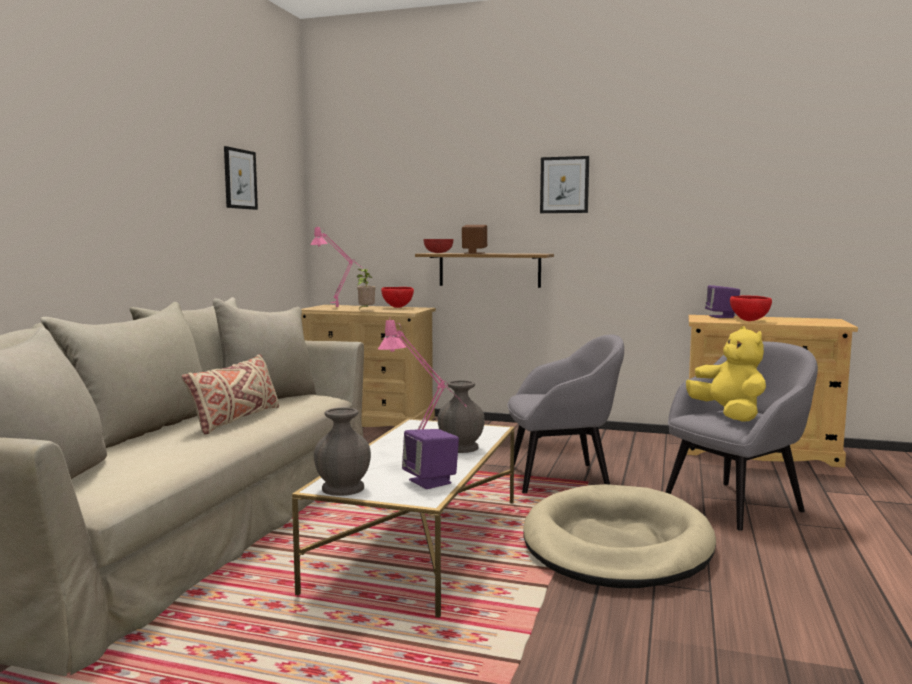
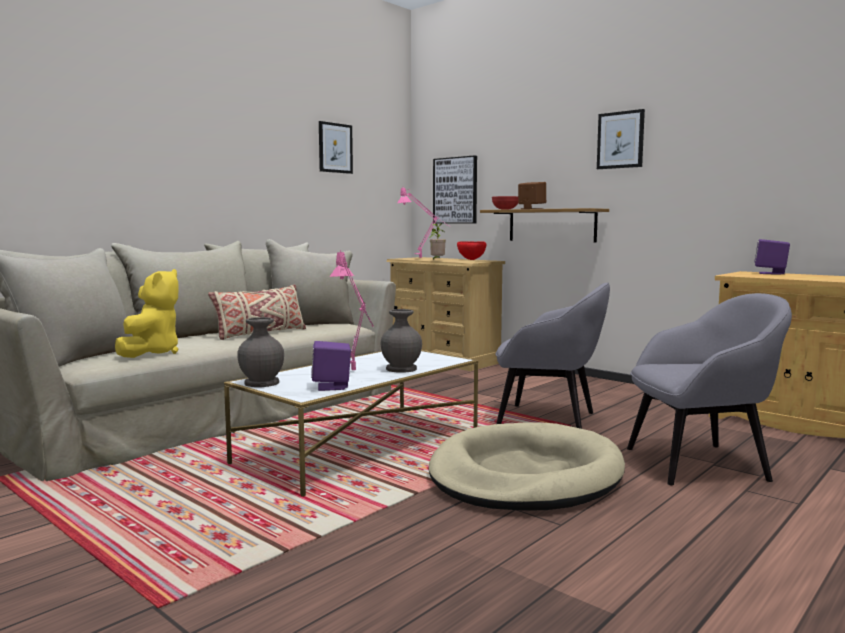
camera: 25 degrees right, 0 degrees up
(368, 229) = (455, 190): none -> picture
(728, 415) = (689, 366): yellow plush toy -> yellow plush toy (151, 353)
(749, 321) = (788, 277): red bowl -> none

